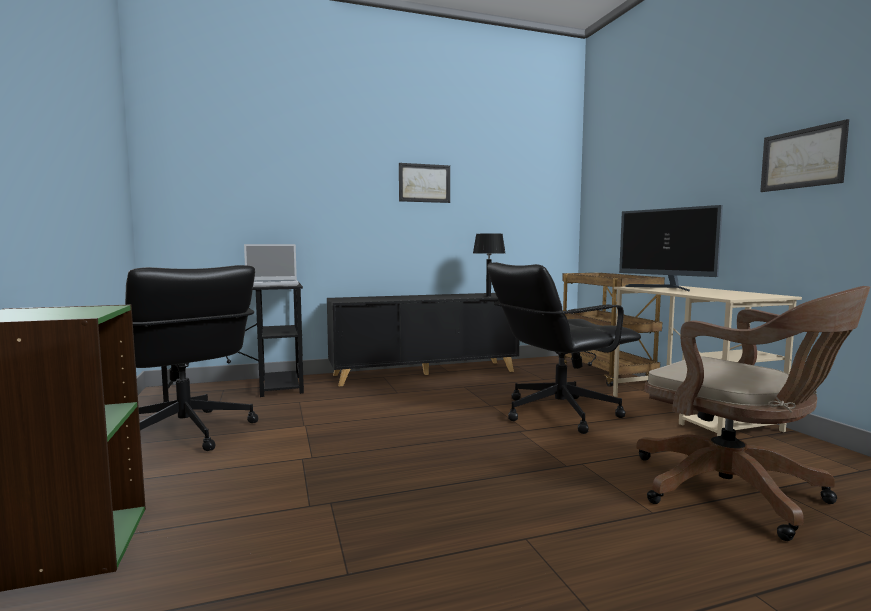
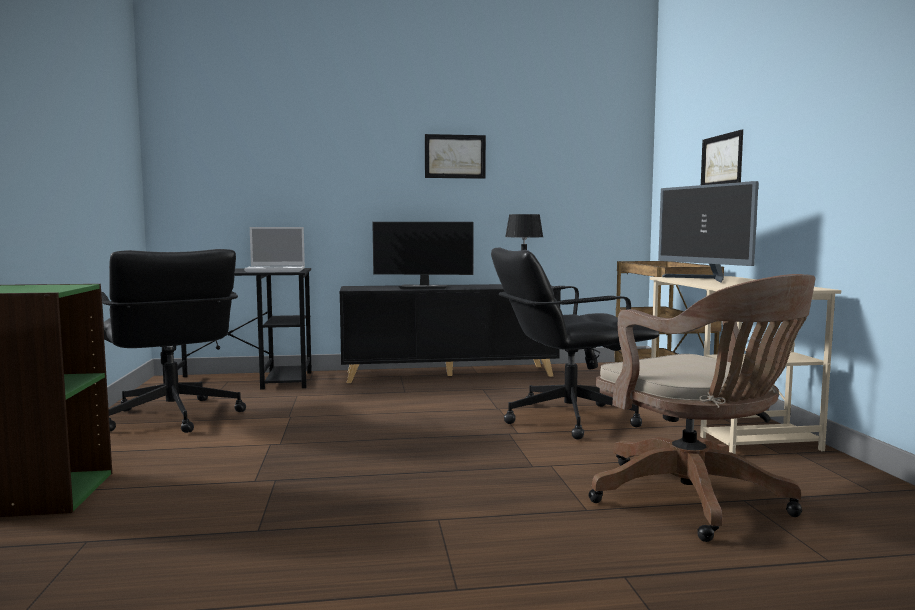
camera: 10 degrees right, 0 degrees up
(405, 298) = (425, 287): none -> monitor
(802, 158) = (847, 125): picture -> picture (721, 160)

